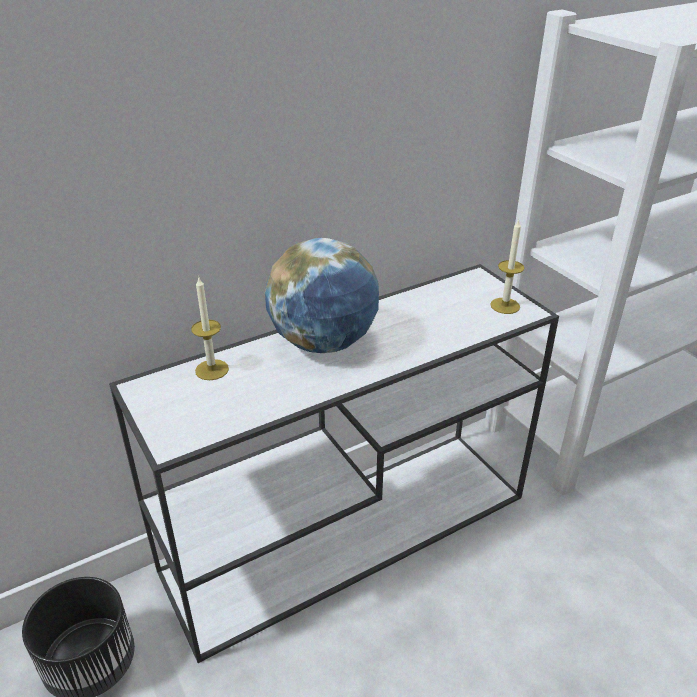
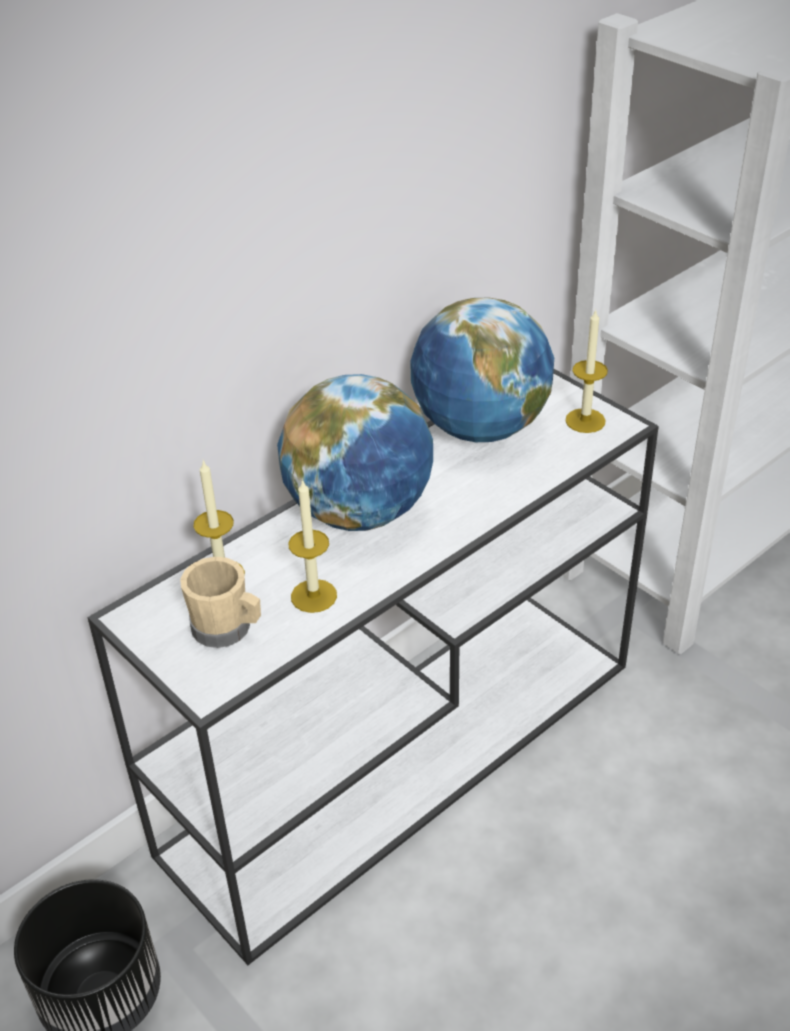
camera: 10 degrees left, 5 degrees up
(201, 405) = (227, 629): none -> beige mug
(271, 393) = (313, 596): none -> candle
(427, 301) = (480, 428): none -> globe

